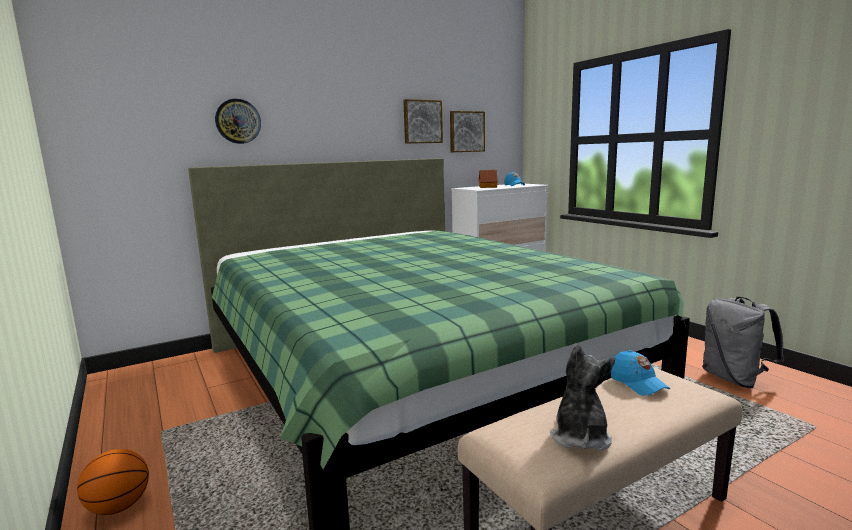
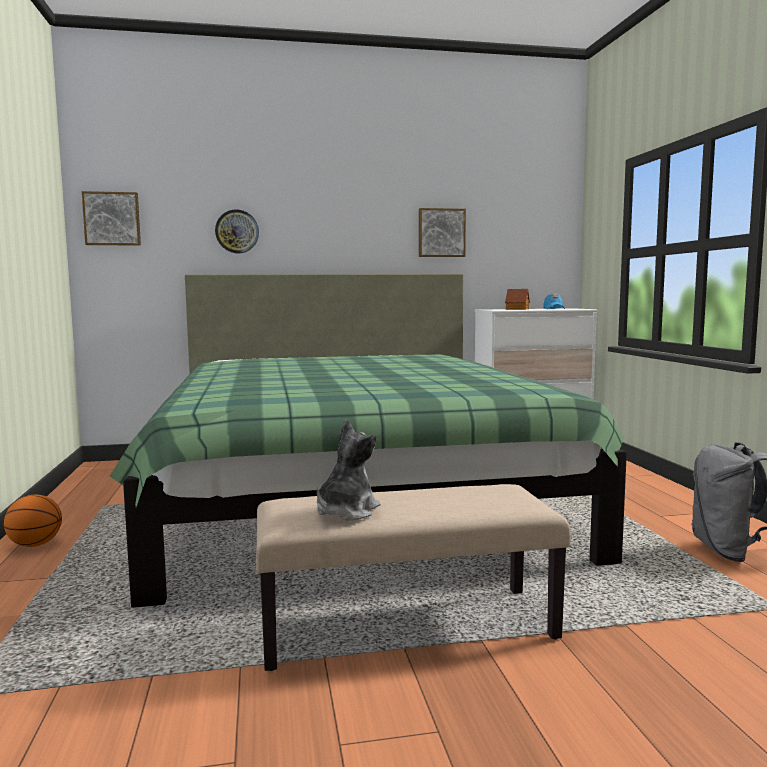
camera: 20 degrees right, 5 degrees down
(466, 131) = (499, 244): picture -> picture (112, 219)
(637, 384) = (470, 491): blue cap -> none

